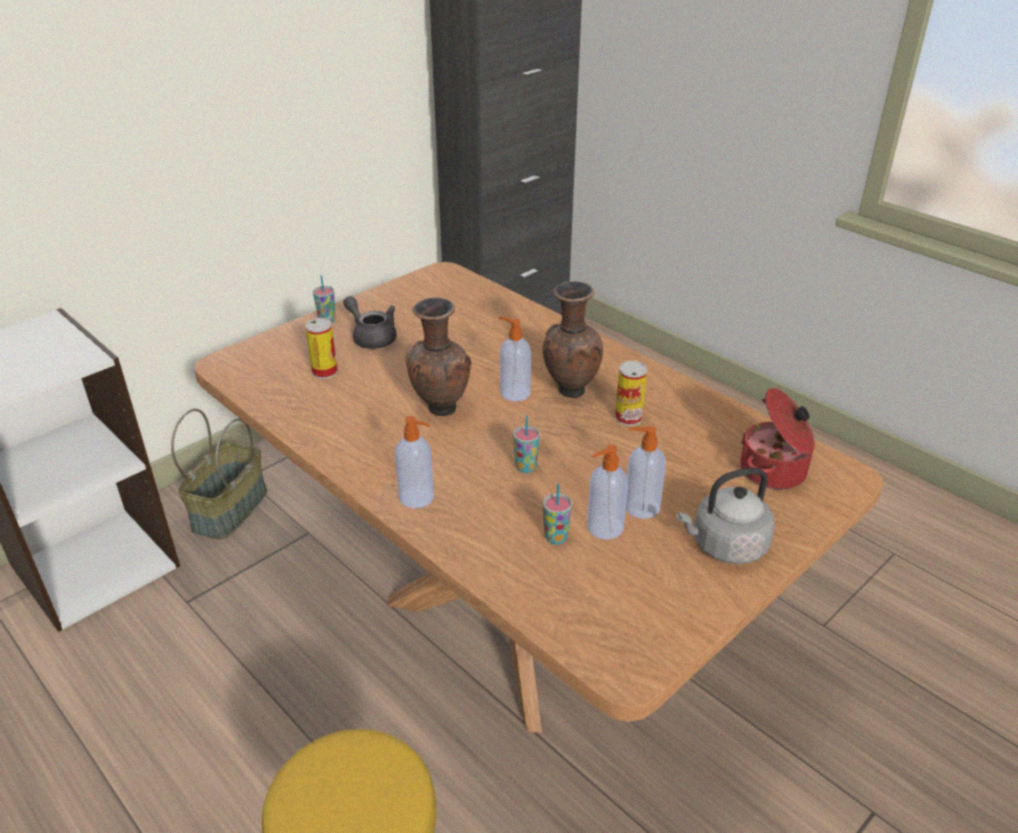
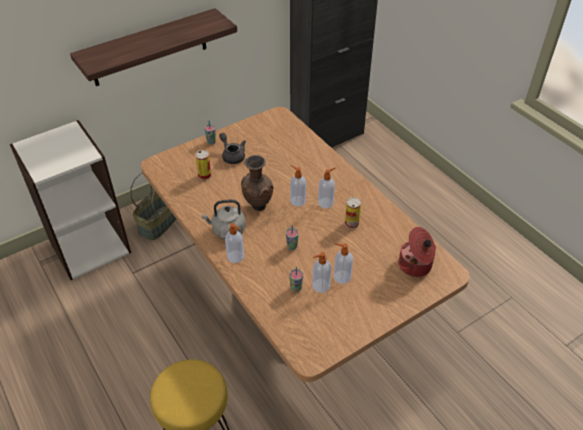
camera: 10 degrees right, 10 degrees up
(193, 170) = (149, 48): none -> shelf
(569, 390) = (326, 202): brown vase -> soap dispenser
(725, 546) = (375, 304): grey kettle -> grey kettle (227, 230)

